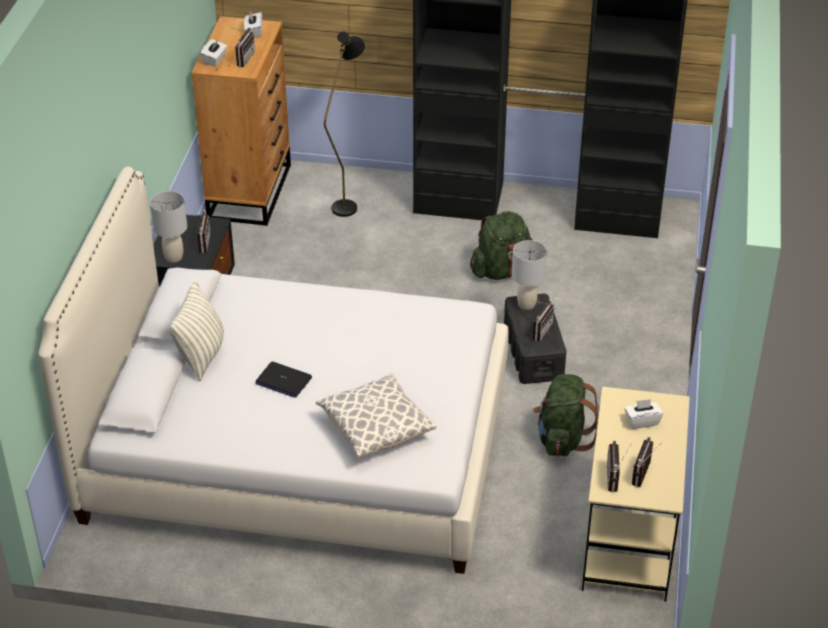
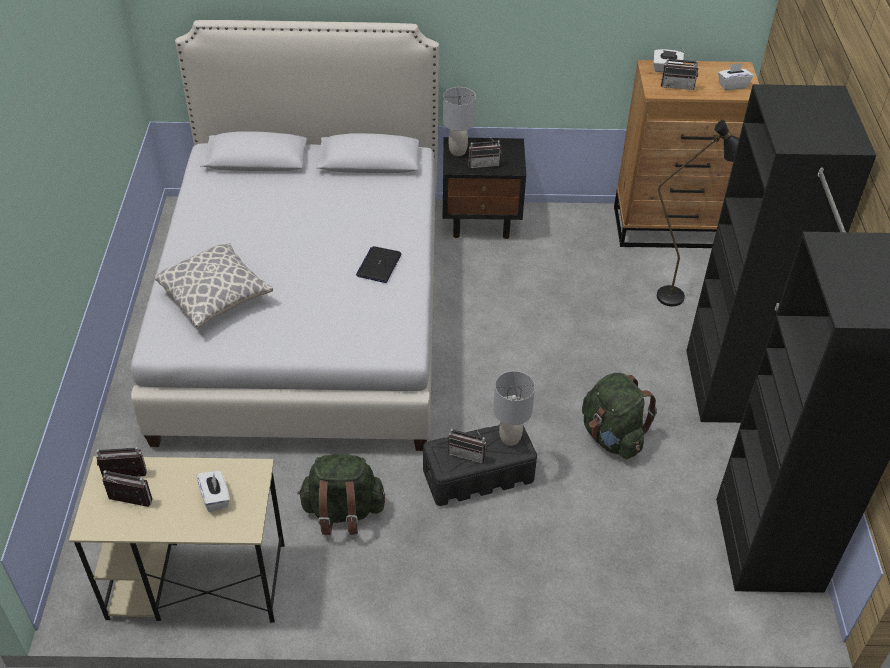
camera: 80 degrees right, 5 degrees up
(201, 356) = (309, 180): pillow -> none
(283, 380) = (279, 231): laptop -> laptop (379, 265)

